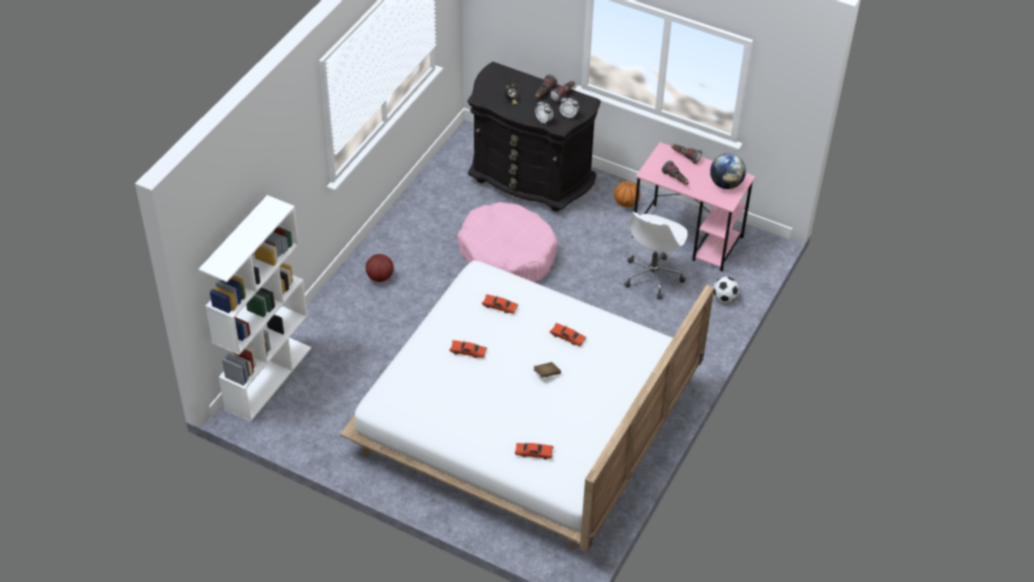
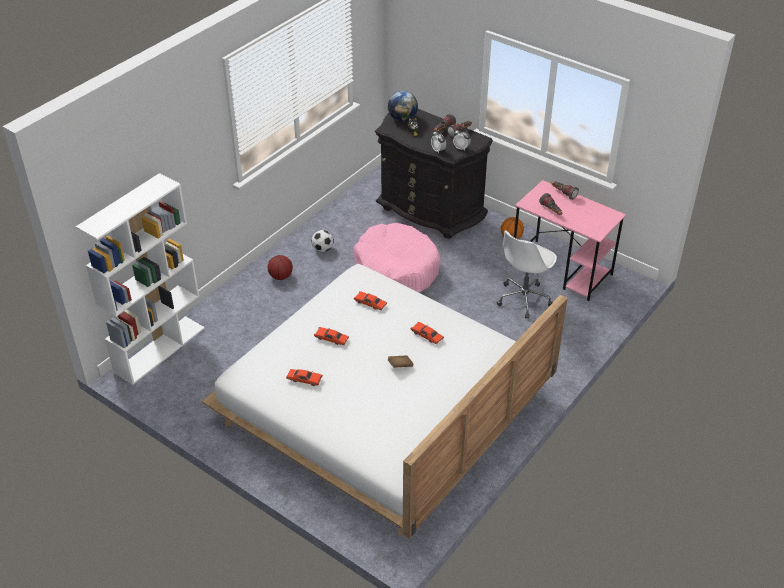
camera: 10 degrees right, 5 degrees down
(534, 453) = (371, 436): red toy car -> red toy car (304, 379)
(724, 298) = (587, 323): football -> football (323, 249)
(725, 184) = (597, 218): globe -> globe (402, 119)

